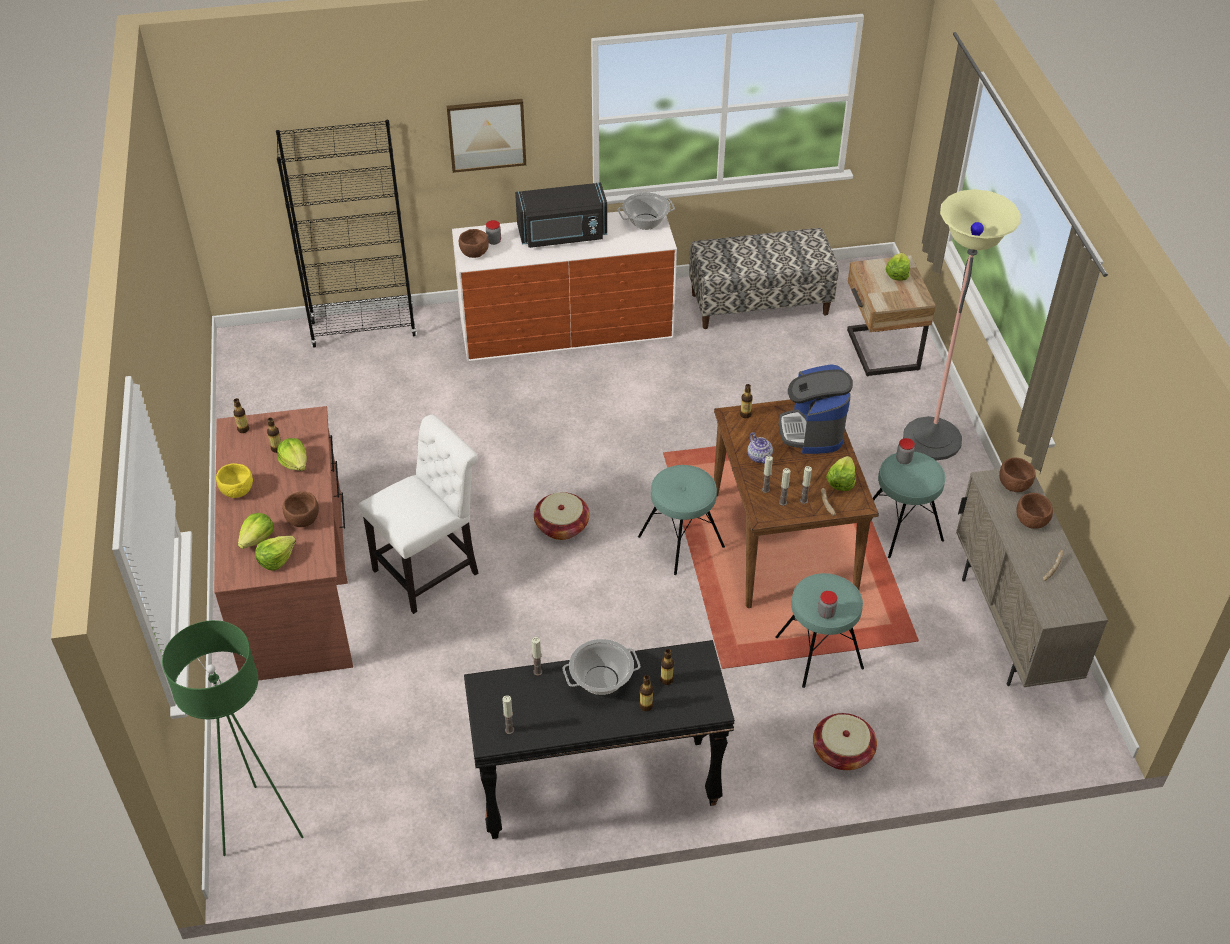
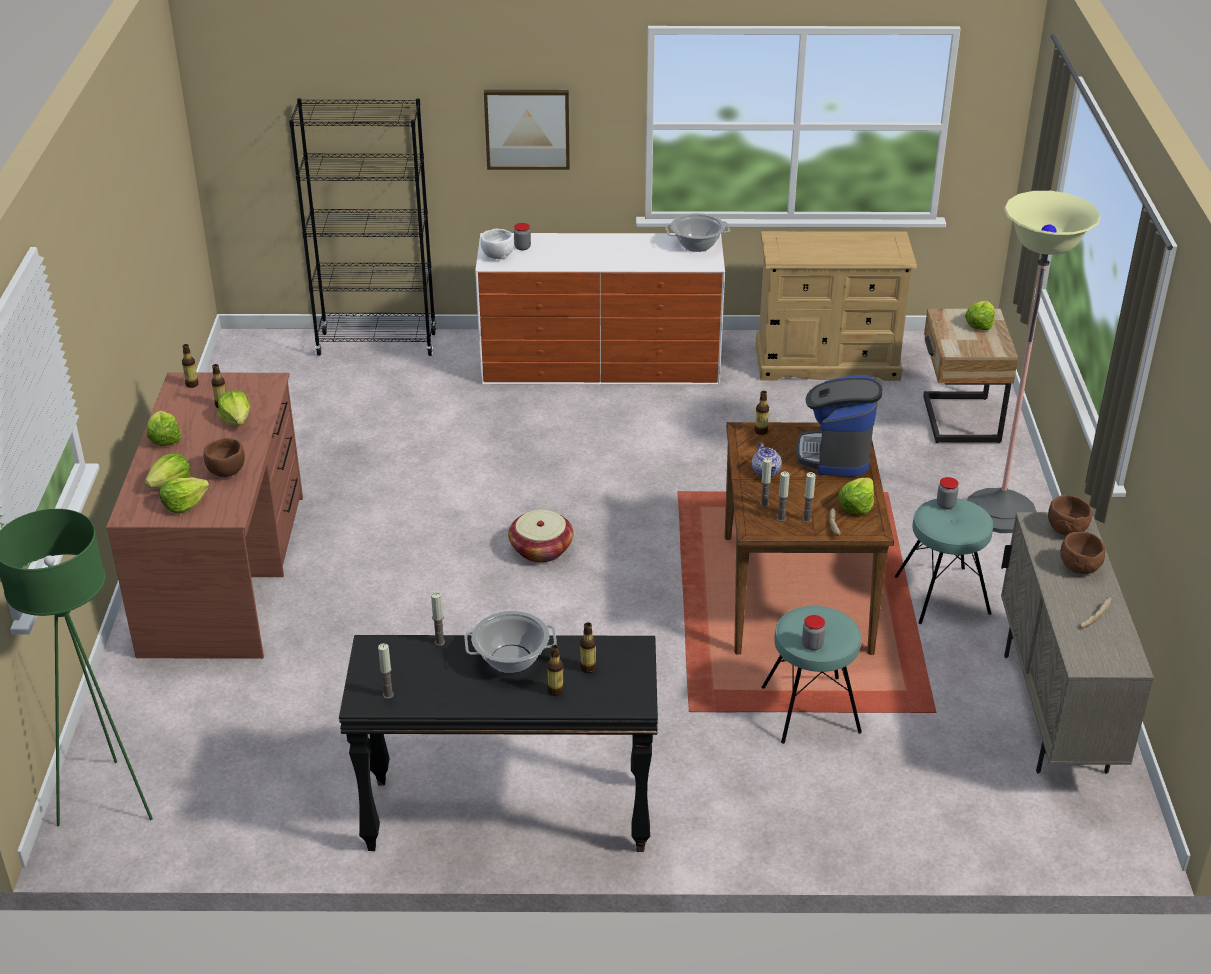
camera: 10 degrees right, 10 degrees down
(237, 492) = (164, 439): yellow bowl -> lettuce
(431, 570) = (380, 575): white chair -> none
(474, 254) = (497, 256): brown bowl -> white bowl
(562, 235) = (600, 248): black microwave -> none
(681, 541) = (675, 580): turquoise stool -> none
(759, 304) = (827, 362): bench -> beige dresser
(842, 752) = (813, 816): basket -> none

